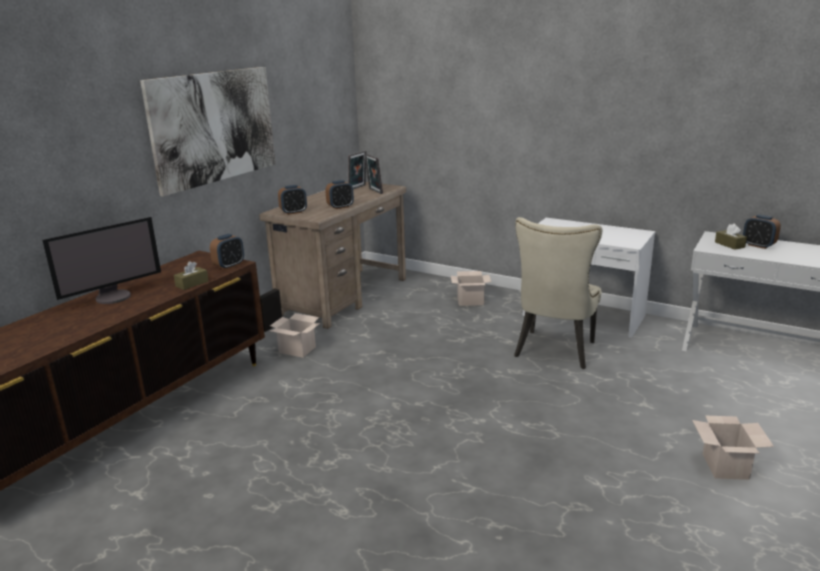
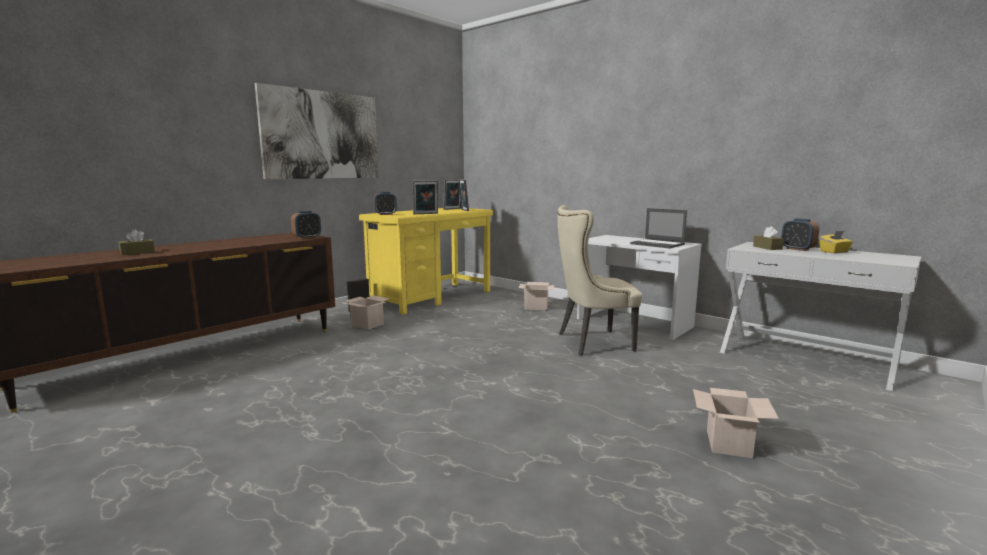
camera: 10 degrees right, 10 degrees down
(113, 297) = (196, 245): monitor -> none
(192, 284) = (265, 243): brown tissue box -> brown tissue box (137, 252)
(340, 207) = (426, 214): alarm clock -> picture frame
(344, 296) = (431, 297): brown desk -> yellow desk
(555, 351) = (593, 343): beige chair -> beige chair turned 45 degrees clockwise
(613, 237) = (658, 244): none -> laptop
(793, 249) = (834, 252): none -> yellow tissue box

